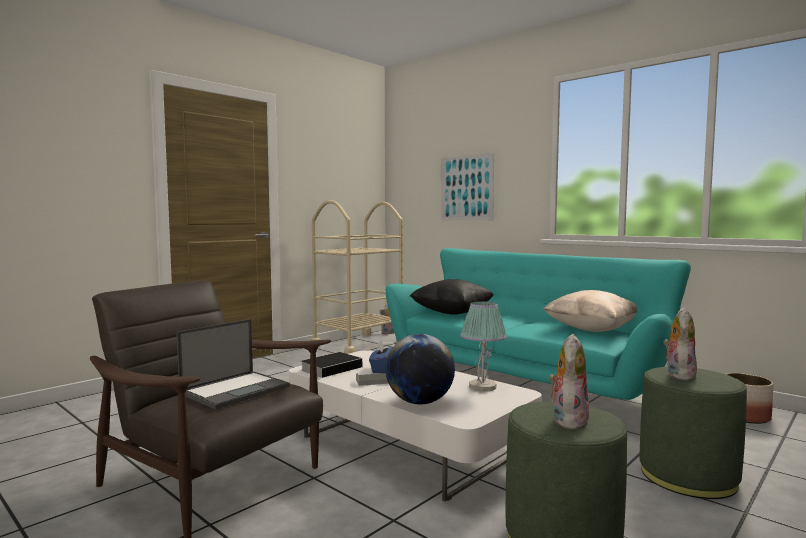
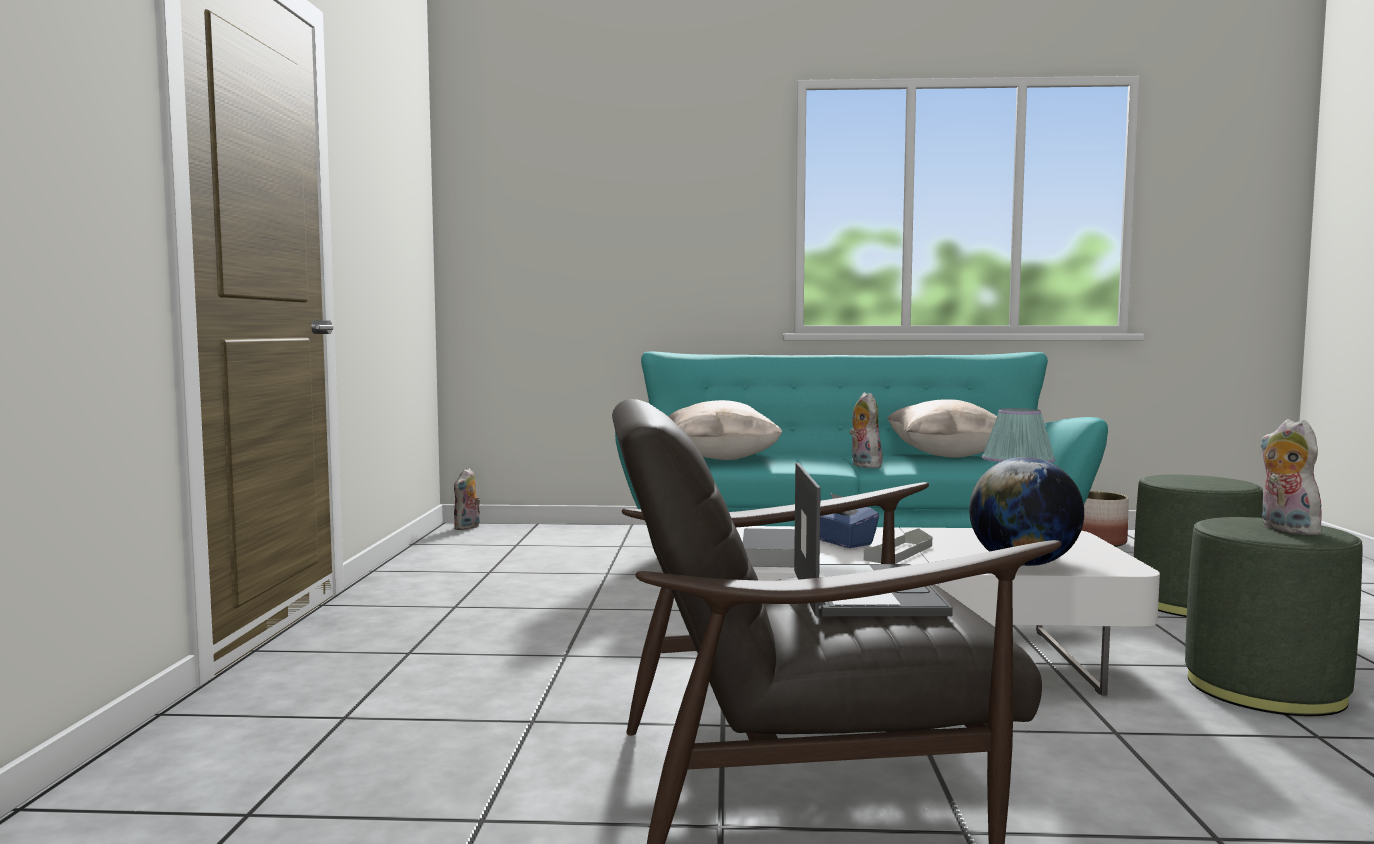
camera: 40 degrees left, 0 degrees up
(358, 344) = (463, 552): beige cart -> none
(452, 313) = (720, 458): black pillow -> beige pillow
(466, 187) = (633, 248): picture -> none
(678, 375) = (1185, 481): plush toy -> plush toy (863, 466)

